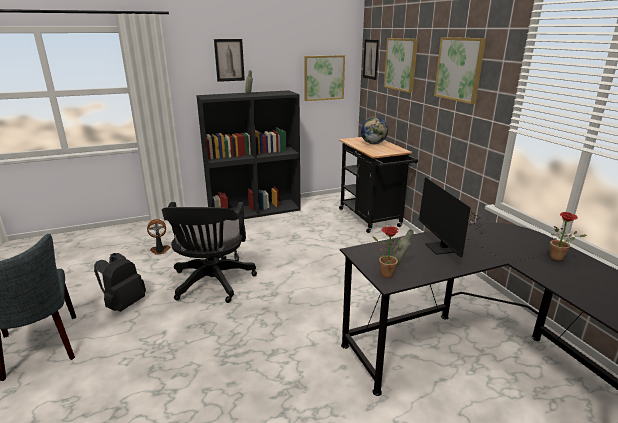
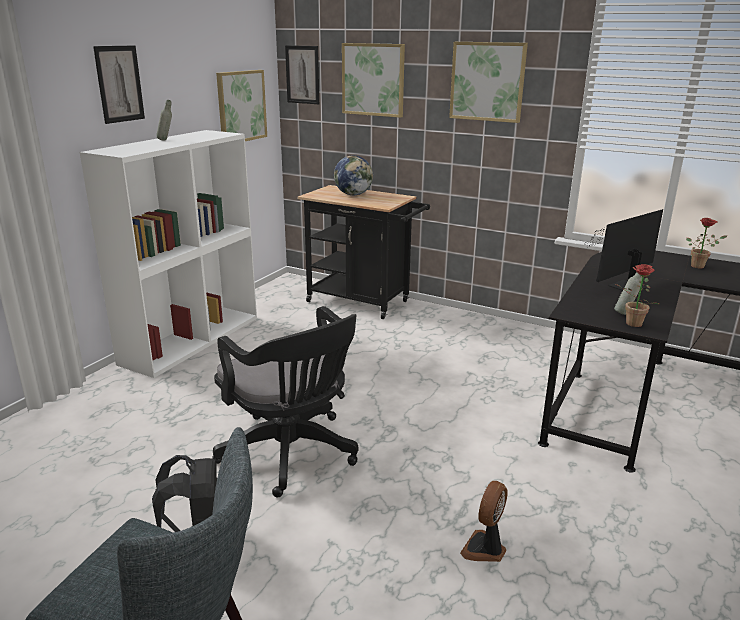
camera: 40 degrees left, 0 degrees up
(160, 250) = (127, 448): fan -> fan (485, 549)
(255, 211) = (191, 339): black bookcase -> white bookcase
(441, 250) = (623, 287): monitor -> monitor turned 105 degrees clockwise

